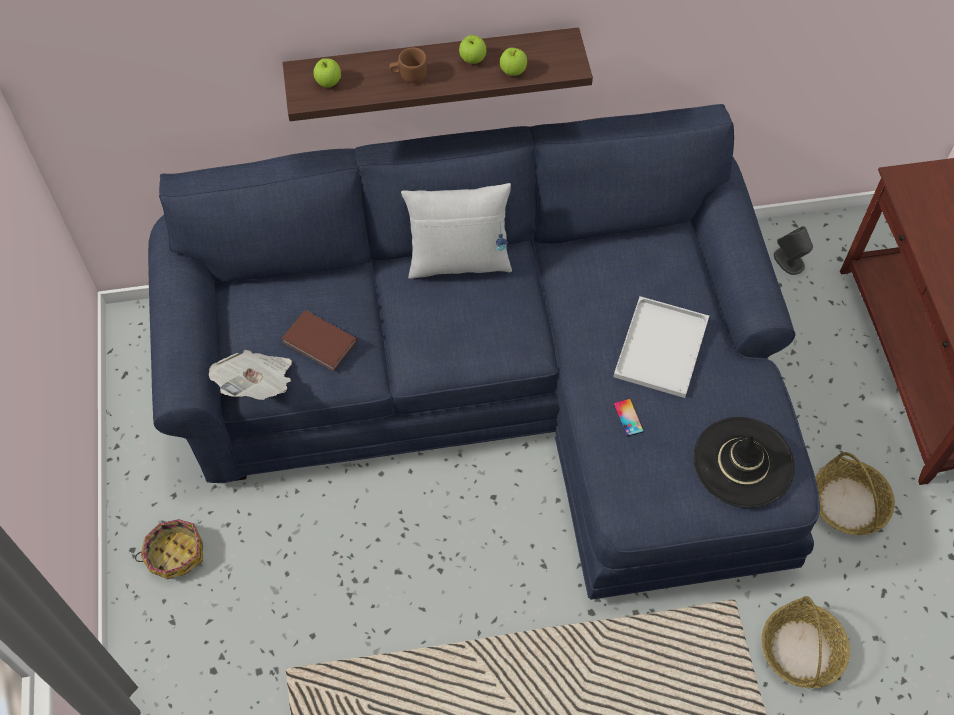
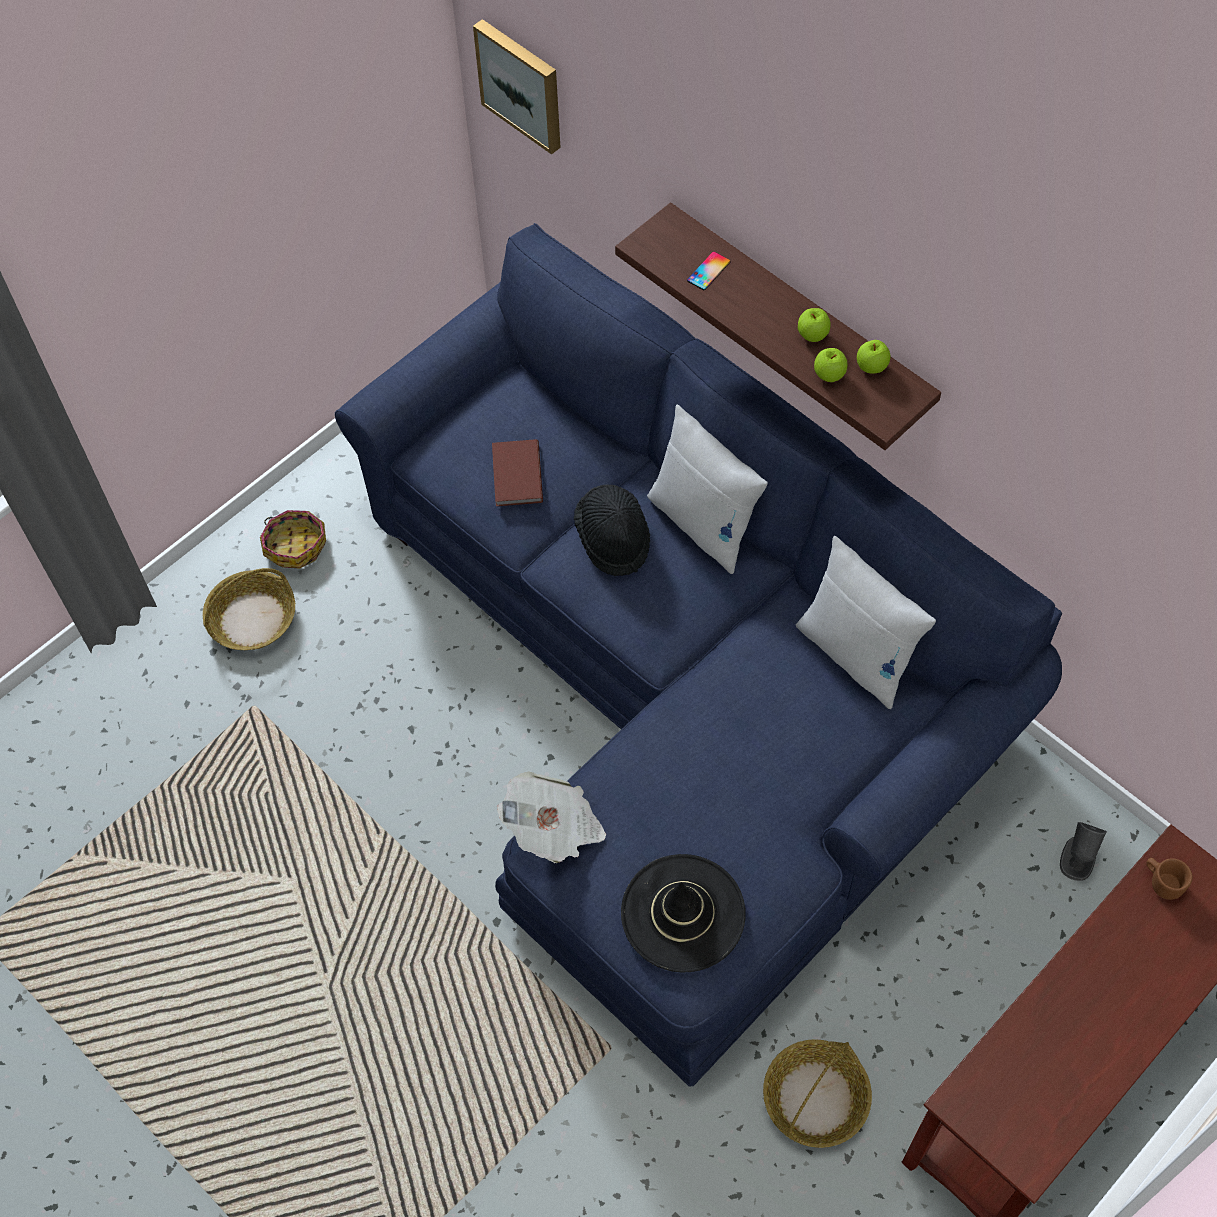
camera: 55 degrees right, 0 degrees up
(91, 71) = (522, 84): none -> picture
(257, 384) = (436, 460): newspaper -> newspaper (554, 829)
(328, 82) = (678, 249): apple -> apple (871, 367)
(409, 76) = (744, 301): brown mug -> brown mug (1162, 882)
(424, 319) = (613, 539): none -> black hat
(628, 246) = (855, 655): none -> grey pillow
(628, 417) = (649, 778): phone -> phone (708, 271)
(660, 345) = (758, 756): white tray -> none
(801, 650) = (605, 1147): basket -> basket (252, 619)

